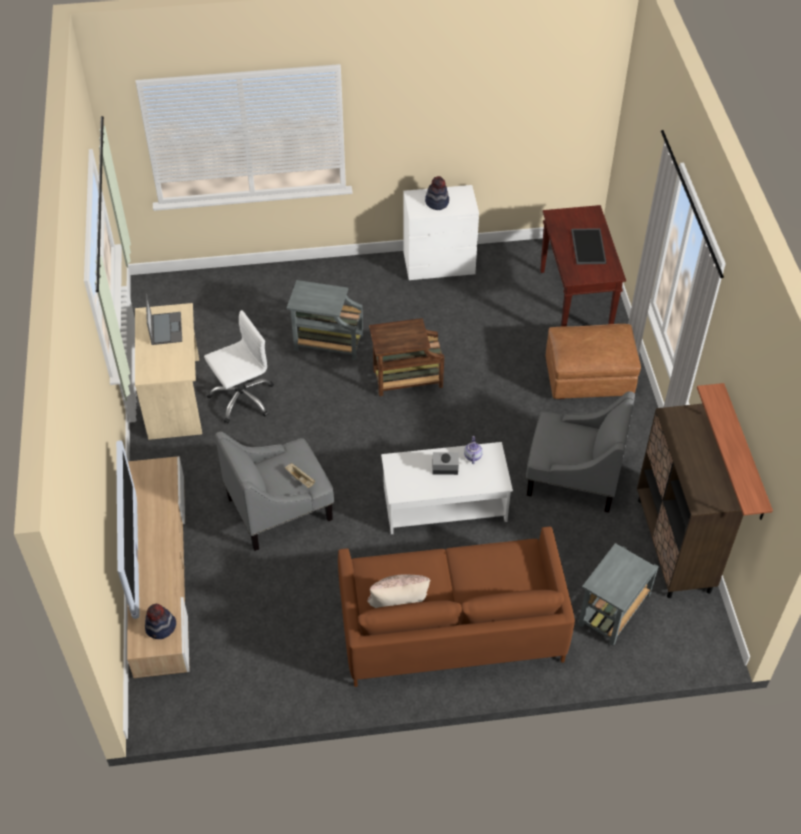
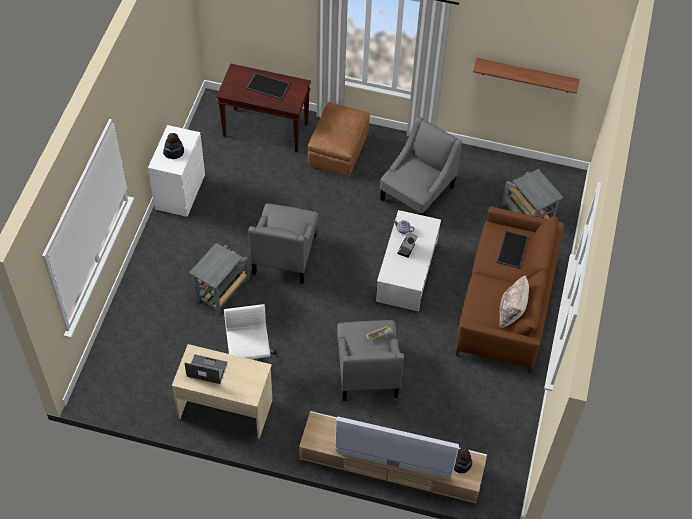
camera: 70 degrees left, 5 degrees up
(405, 379) = (284, 254): brown side table -> grey armchair
(502, 580) = (513, 250): none -> tray
(673, 545) = (492, 165): brown cabinet -> none

